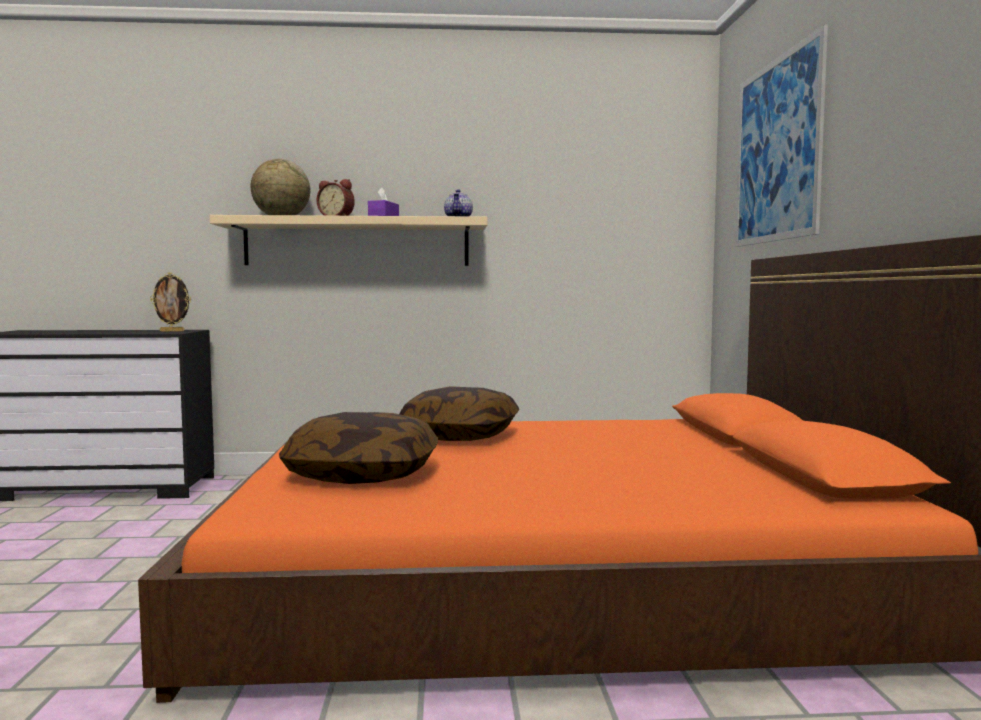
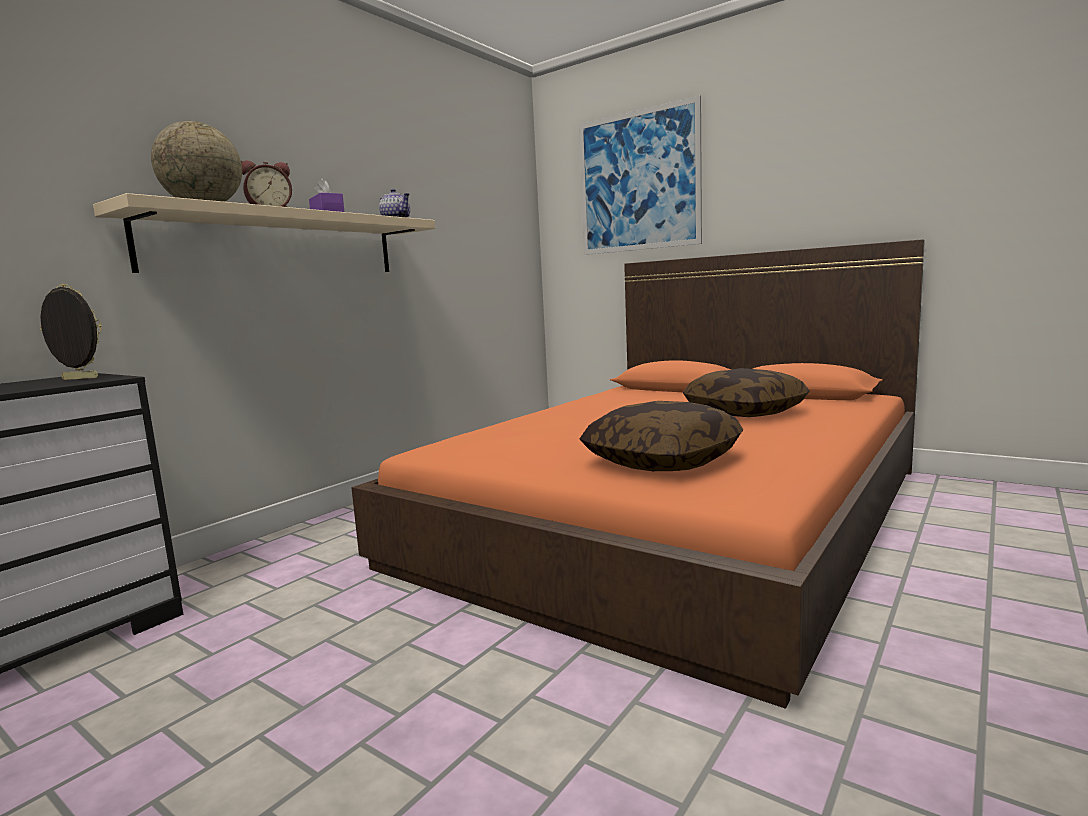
camera: 50 degrees left, 5 degrees up
(172, 331) = (78, 379): picture frame -> picture frame turned 120 degrees counterclockwise
(460, 436) = (575, 426): pillow -> pillow (744, 412)

